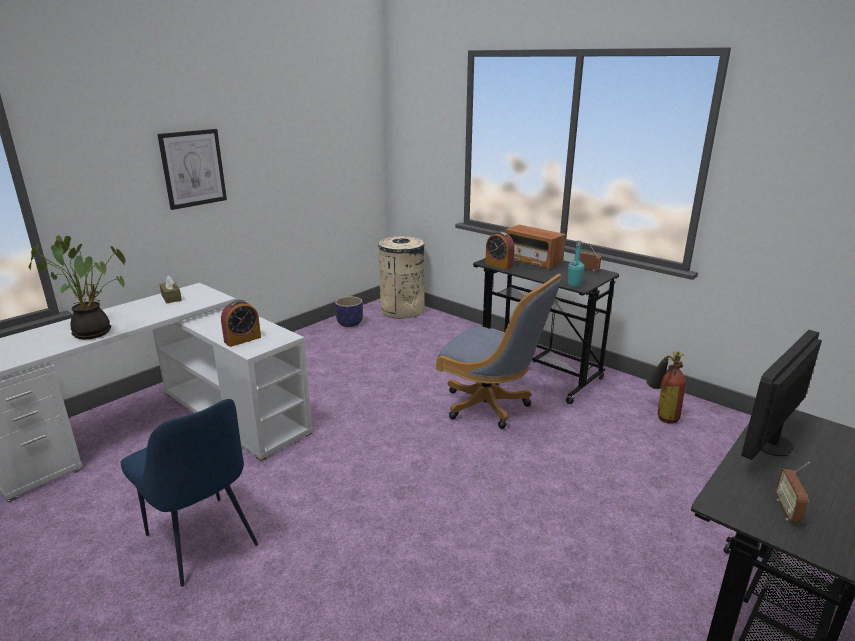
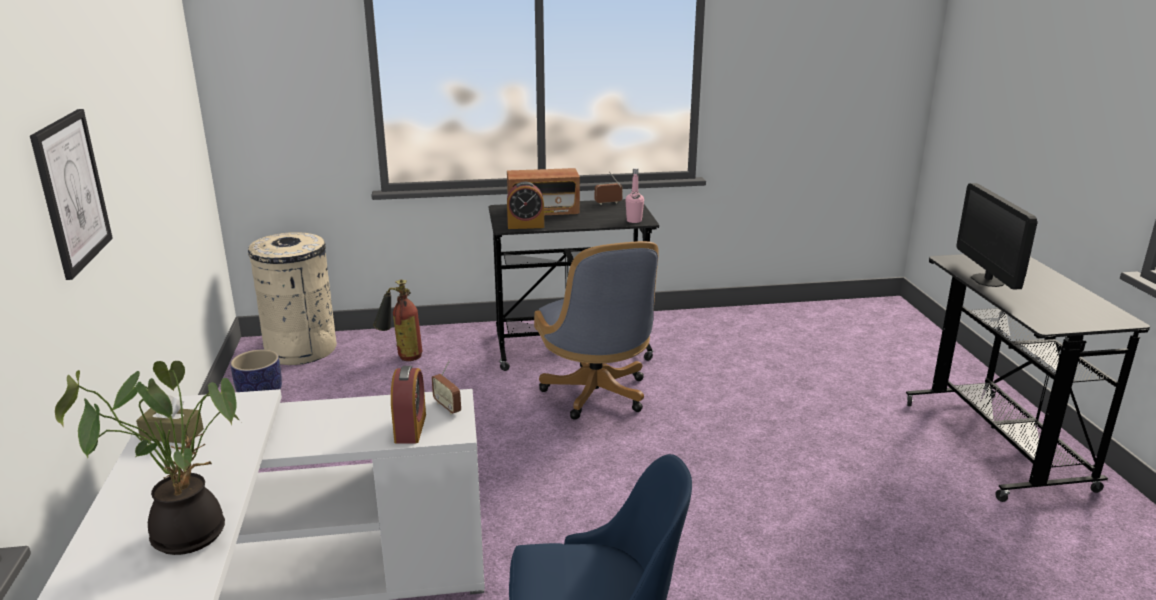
camera: 50 degrees left, 0 degrees up
(493, 408) = (599, 399): blue office chair -> blue office chair turned 90 degrees clockwise
(574, 284) = (634, 221): turquoise bottle -> pink bottle
(661, 414) = (722, 333): fire extinguisher -> fire extinguisher (401, 355)
(787, 510) = (1065, 311): radio -> radio (447, 407)

